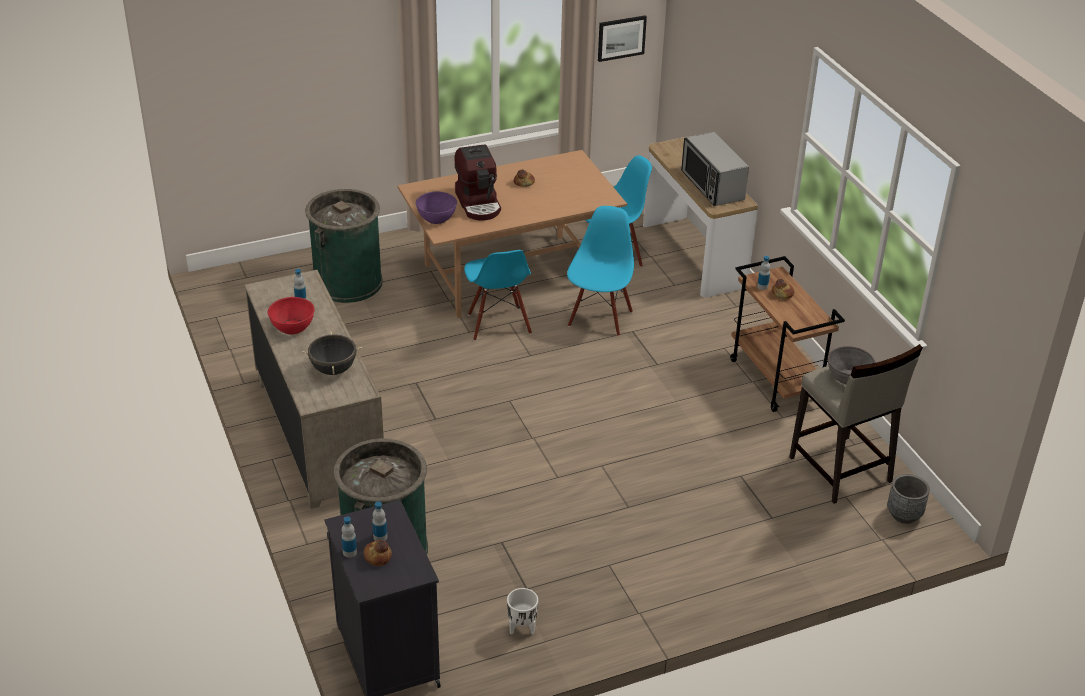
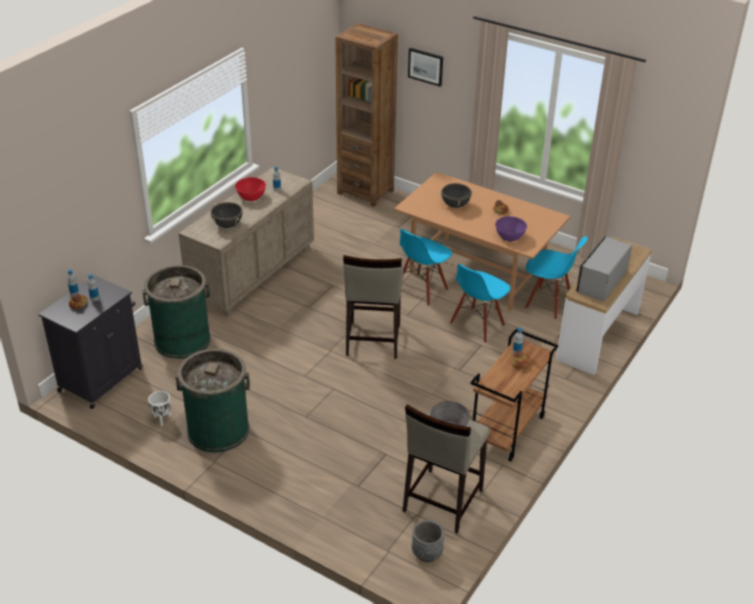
camera: 55 degrees right, 0 degrees up
(263, 275) = (365, 192): none -> brown bookcase
(348, 282) = (394, 220): green trash can -> green trash can (218, 429)
(436, 218) = (420, 198): purple bowl -> purple bowl (509, 236)
(479, 203) = (455, 205): coffee machine -> black cooking pot
(548, 399) = (372, 340): none -> beige stool
(599, 318) = (477, 325): blue chair -> blue chair turned 150 degrees clockwise
(621, 37) = (652, 153): picture -> picture (425, 66)

